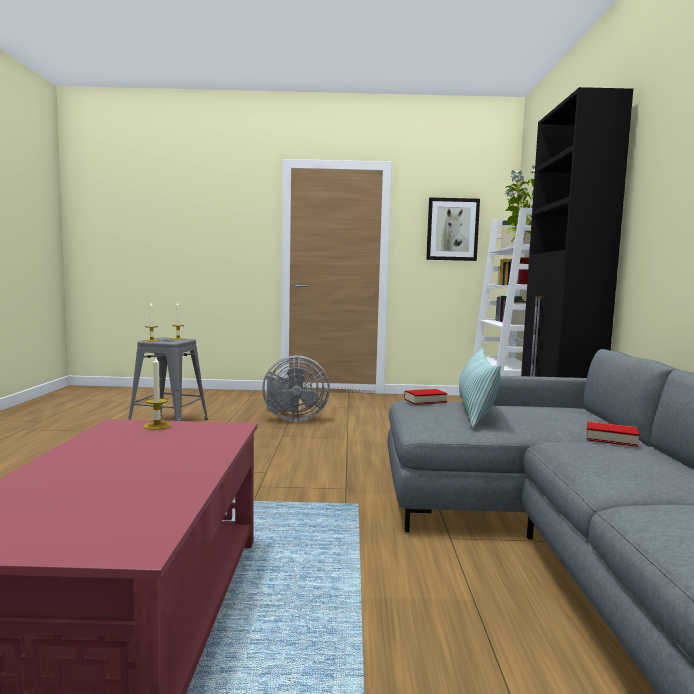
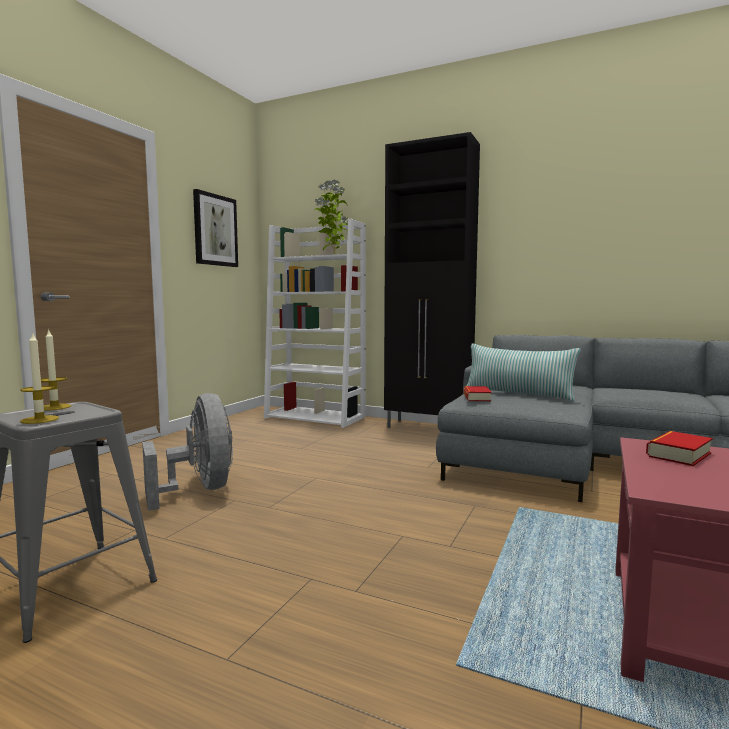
camera: 65 degrees left, 0 degrees up
(157, 426) = (658, 471): candle -> none
(293, 419) = (199, 490): grey fan -> grey fan turned 45 degrees counterclockwise
(611, 439) = (599, 387): book -> book (678, 454)

